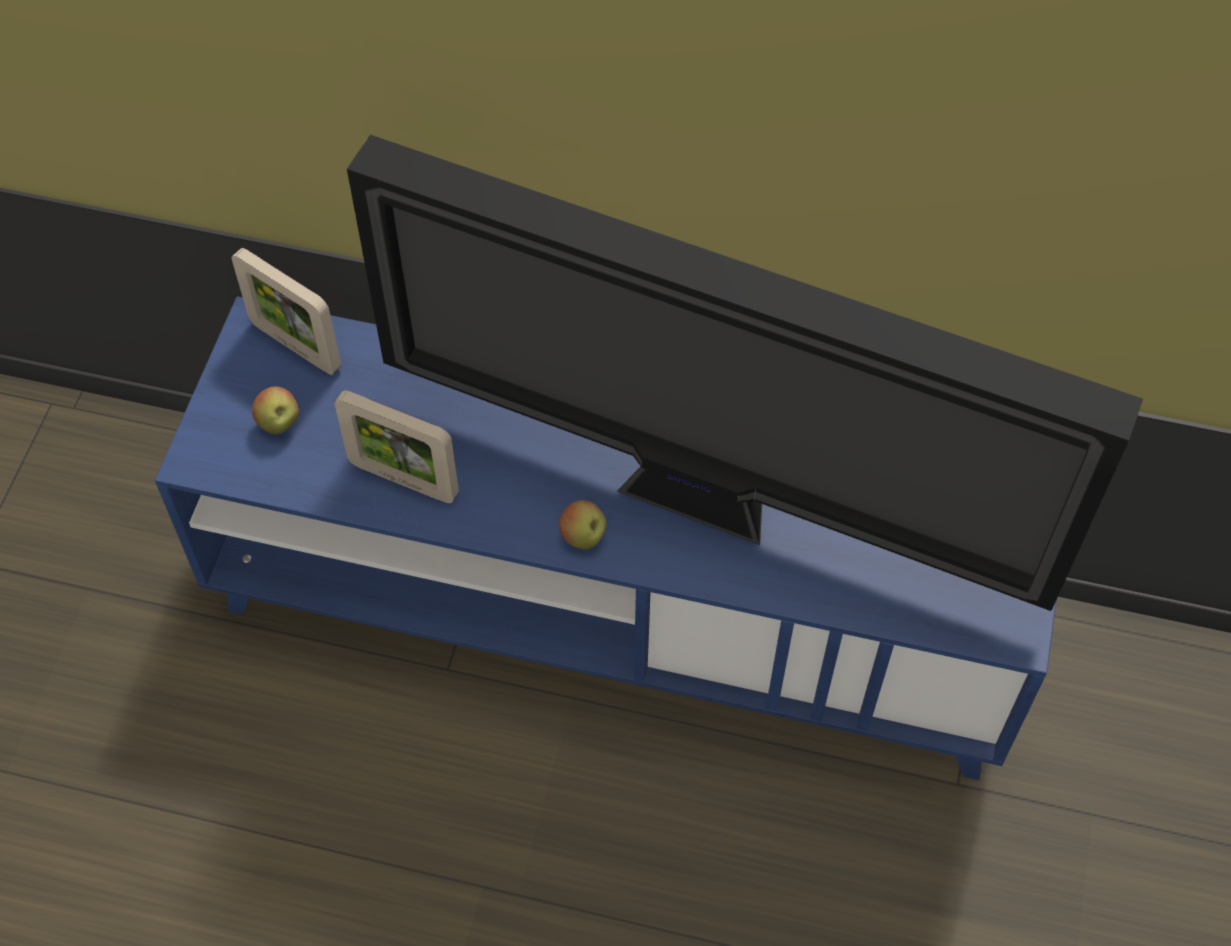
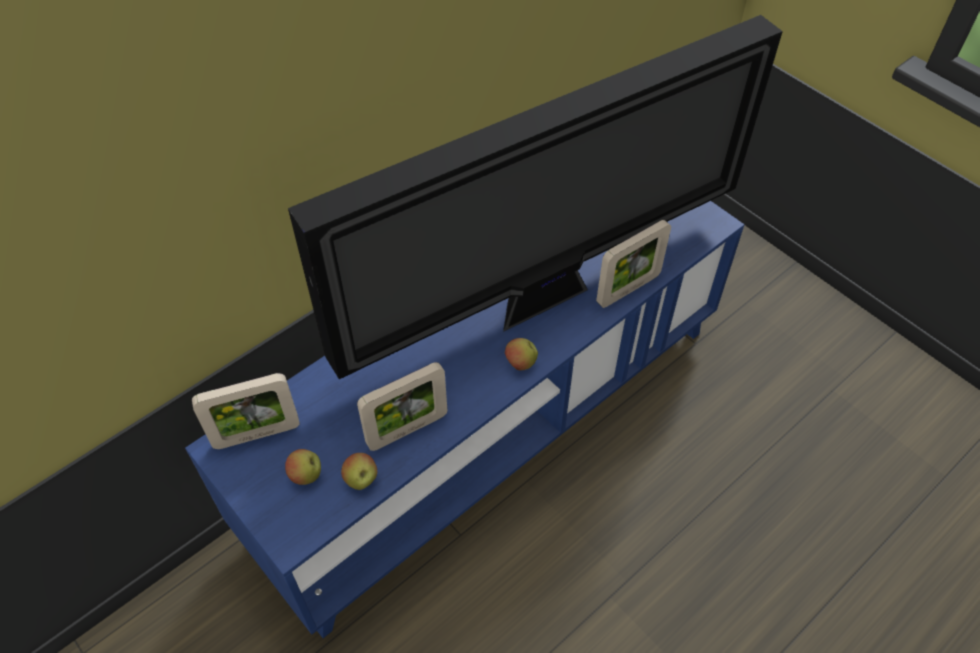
camera: 55 degrees left, 5 degrees down
(309, 477) = (361, 480): none -> apple
(799, 590) = (628, 289): none -> picture frame

